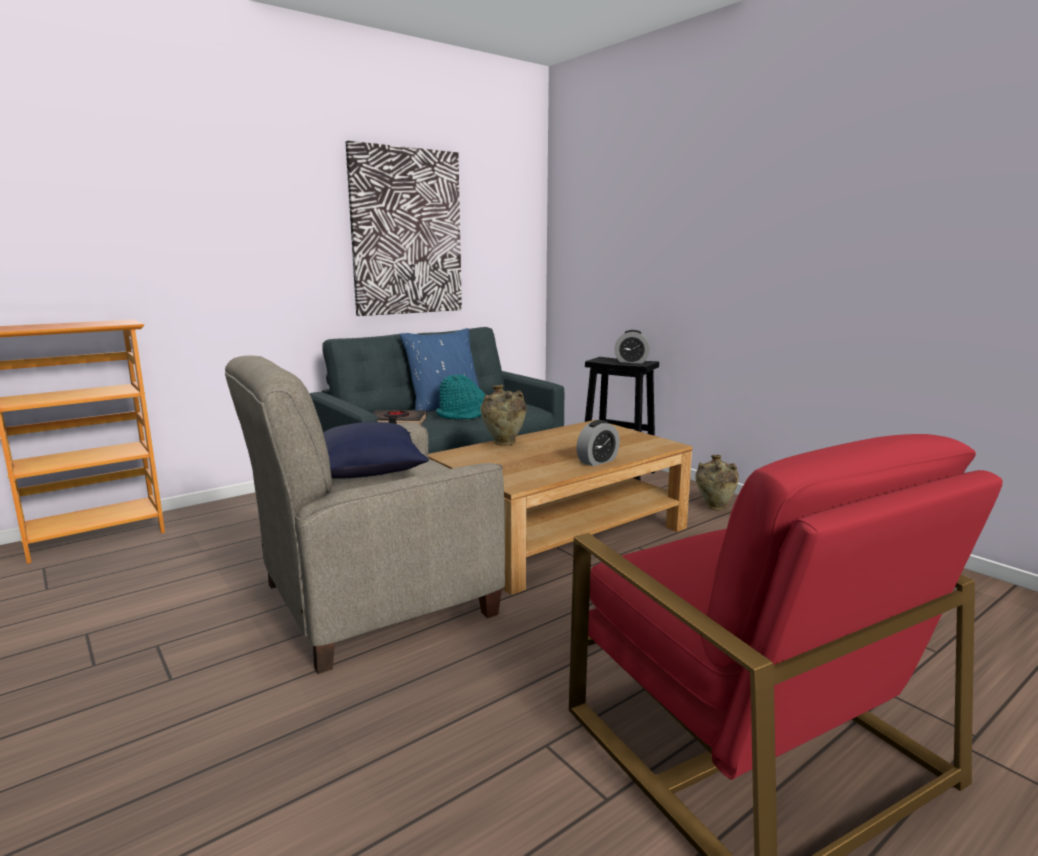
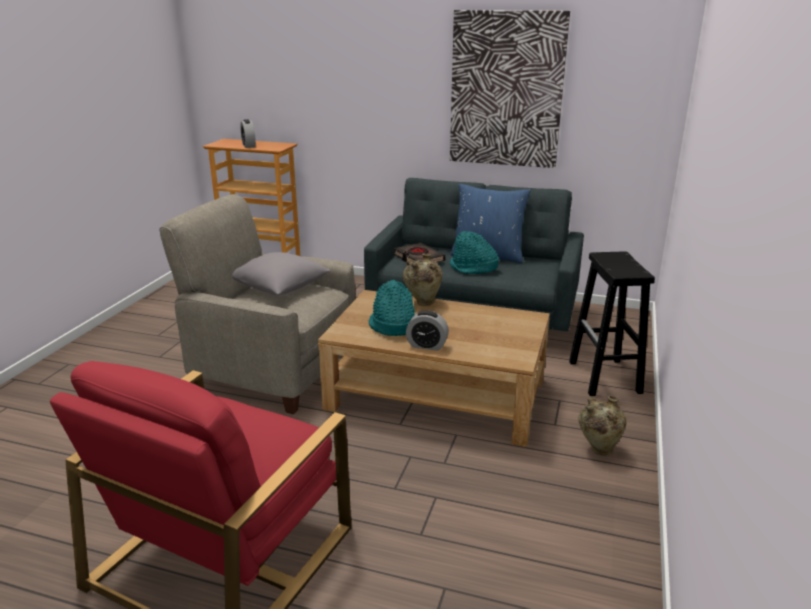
camera: 55 degrees right, 10 degrees up
(367, 473) = (280, 288): blue pillow -> grey pillow
(534, 462) = (392, 326): none -> turquoise hat
(631, 362) = (624, 268): alarm clock -> alarm clock (249, 145)

